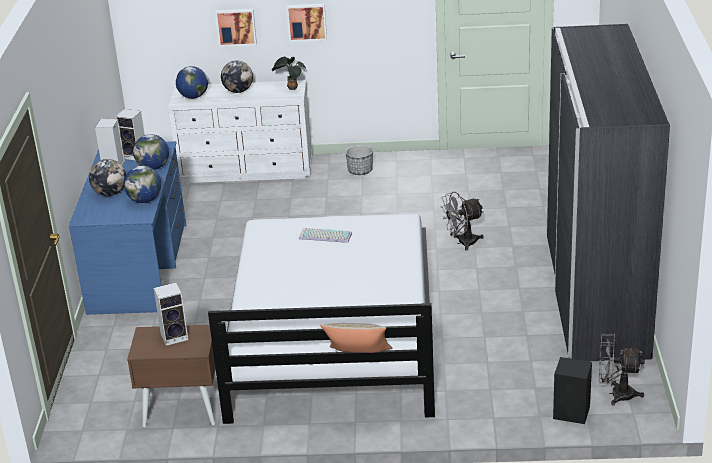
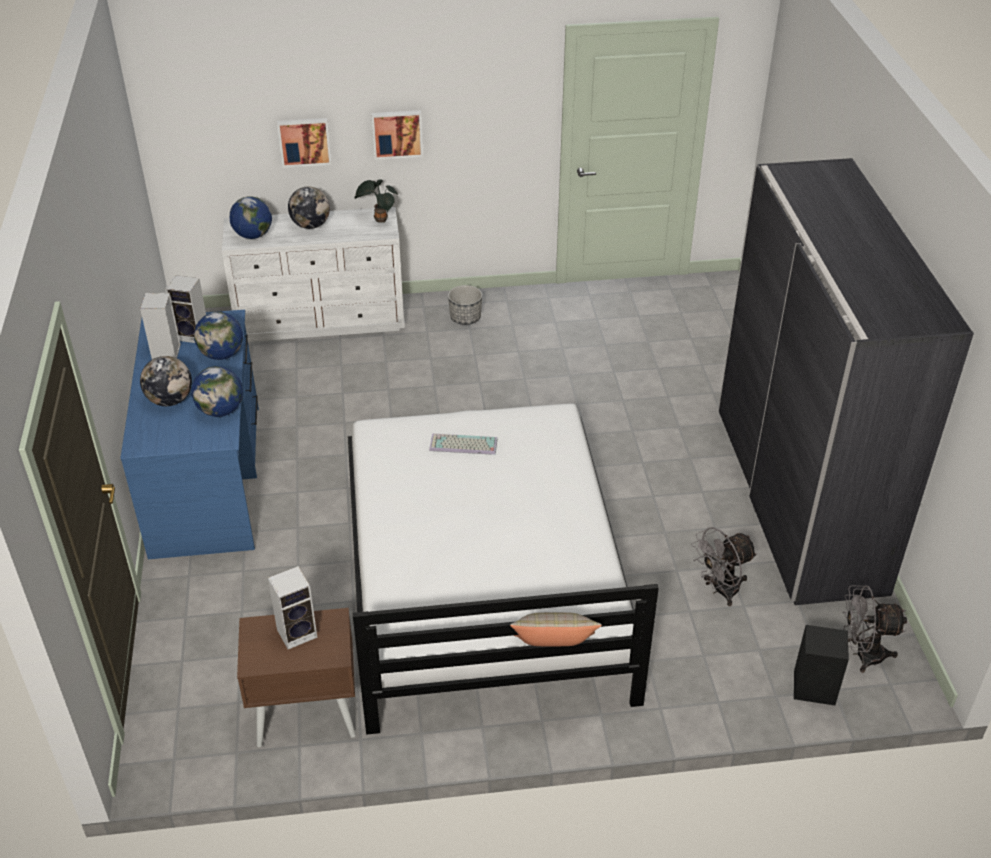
camera: 10 degrees left, 10 degrees up
(462, 242) = (616, 424): grey fan -> grey fan (720, 590)

